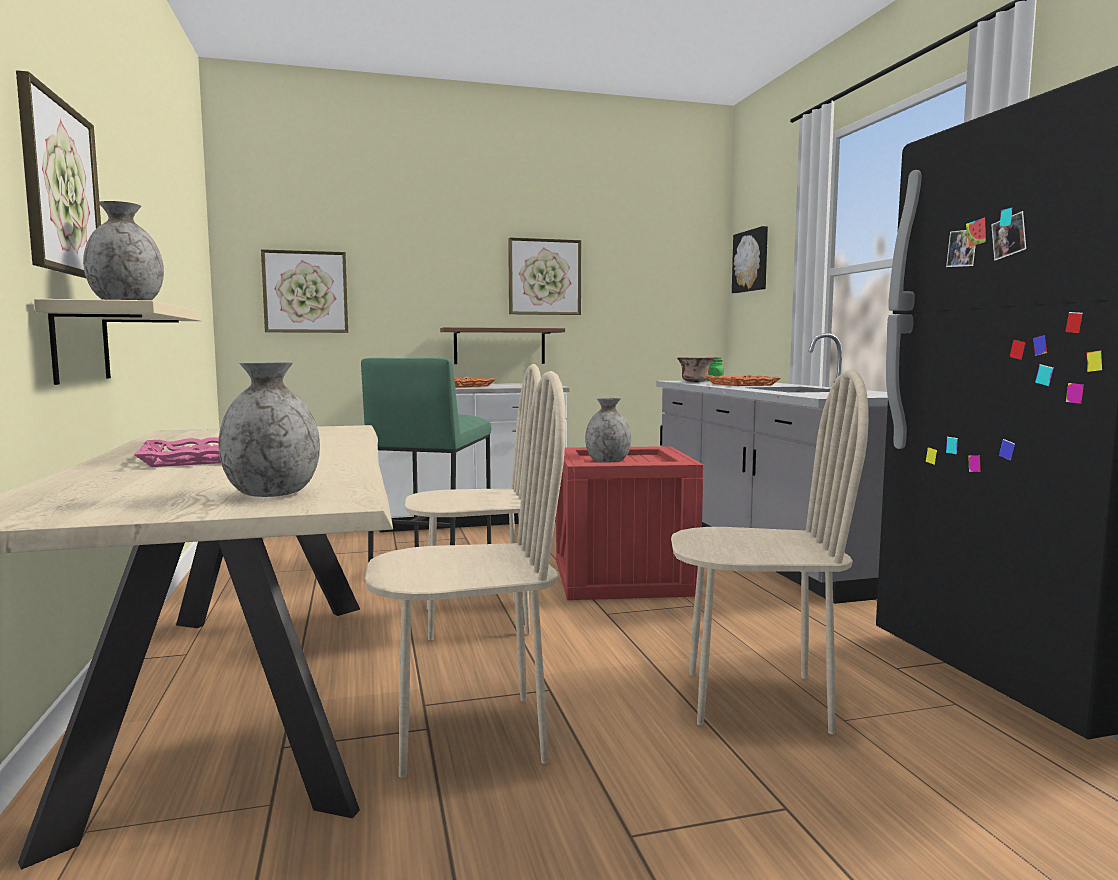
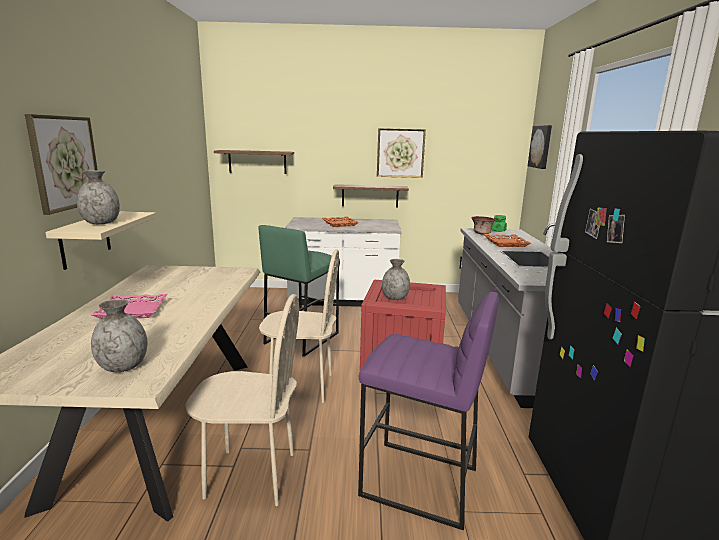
camera: 15 degrees right, 10 degrees up
(305, 292) = (257, 162): picture -> brown shelf
(756, 700) = (418, 483): beige chair -> purple stool

